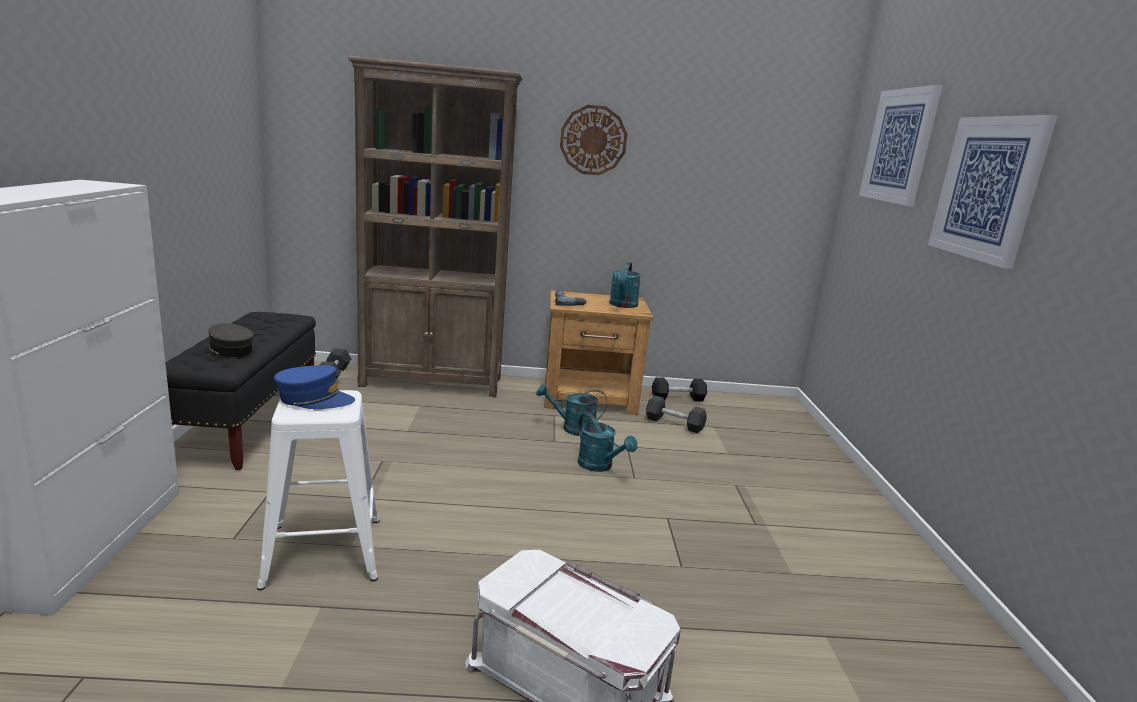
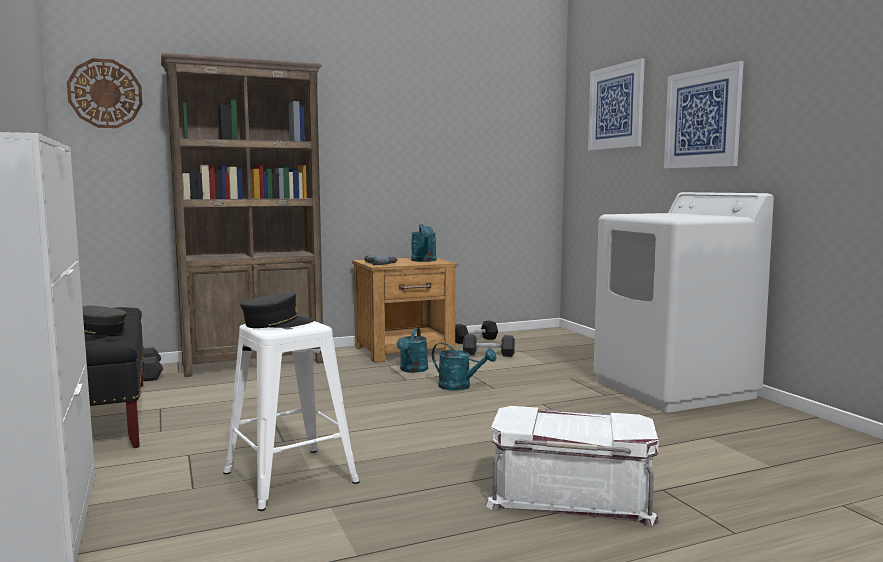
camera: 20 degrees left, 10 degrees down
(314, 399) = (276, 324): blue cap -> black cap
(572, 428) = (412, 370): turquoise watering can -> turquoise watering can turned 60 degrees counterclockwise
(593, 140) = (373, 124): wall clock -> wall clock (105, 93)
(852, 538) = (674, 389): none -> white washing machine

